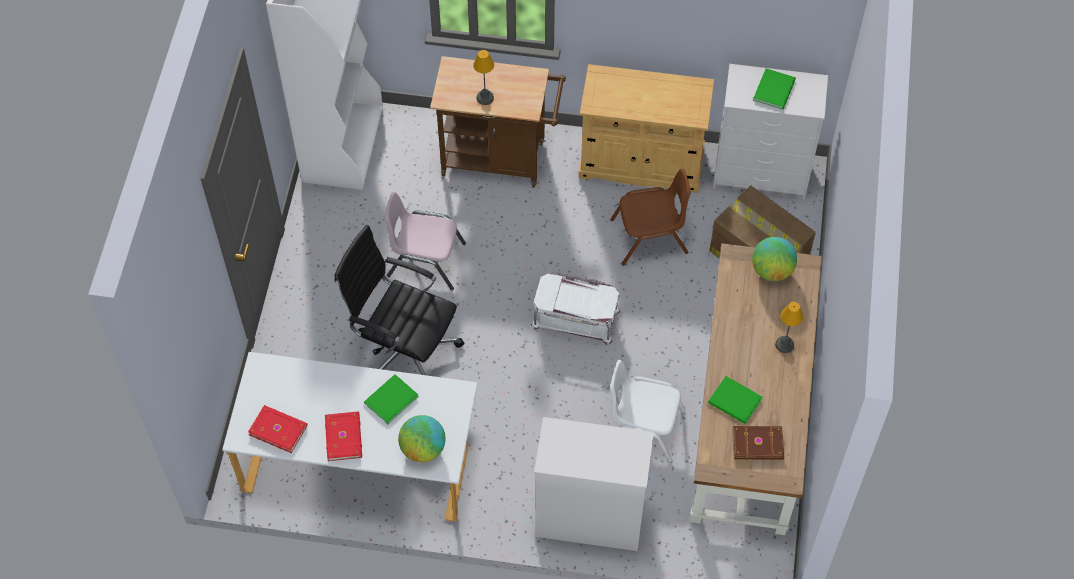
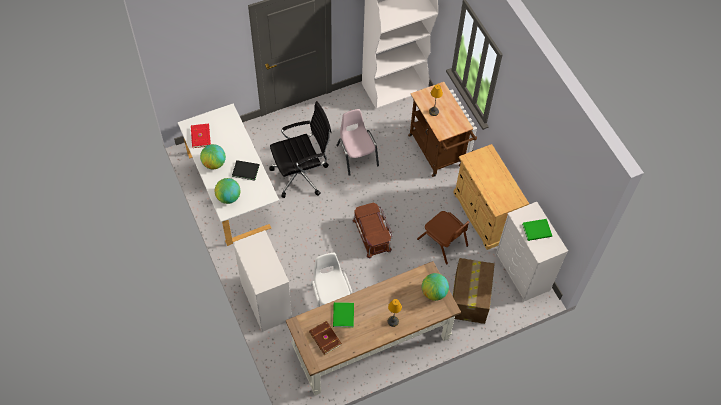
camera: 55 degrees right, 0 degrees up
(344, 437) = (214, 163): red book -> globe
(389, 400) = (245, 170): green book -> black book
(404, 351) = (302, 175): black office chair -> black office chair turned 75 degrees clockwise
(576, 317) = (372, 235): white storage box -> brown storage box

